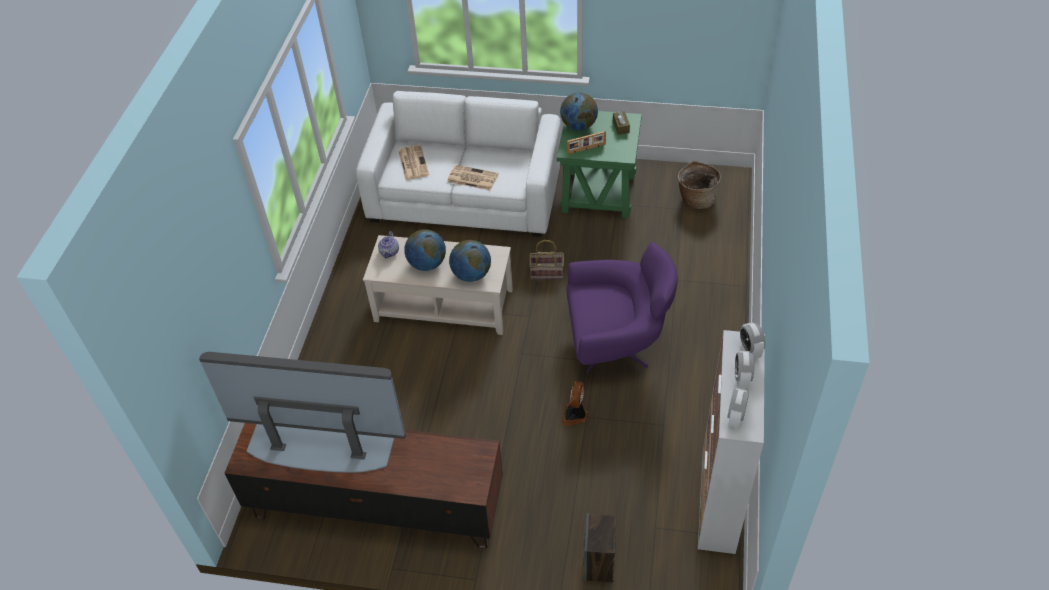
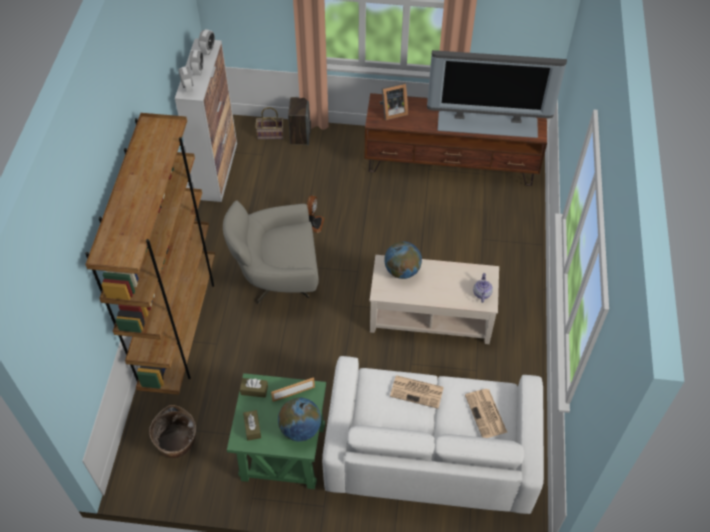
camera: 175 degrees right, 5 degrees up
(427, 264) = (444, 281): globe -> none
(455, 468) = (392, 111): none -> picture frame
(547, 272) = (337, 351): basket -> basket (269, 134)
(616, 345) = (278, 279): purple armchair -> grey armchair
(622, 151) = (254, 390): none -> brown tissue box
(719, 295) = (180, 327): none -> brown bookcase

